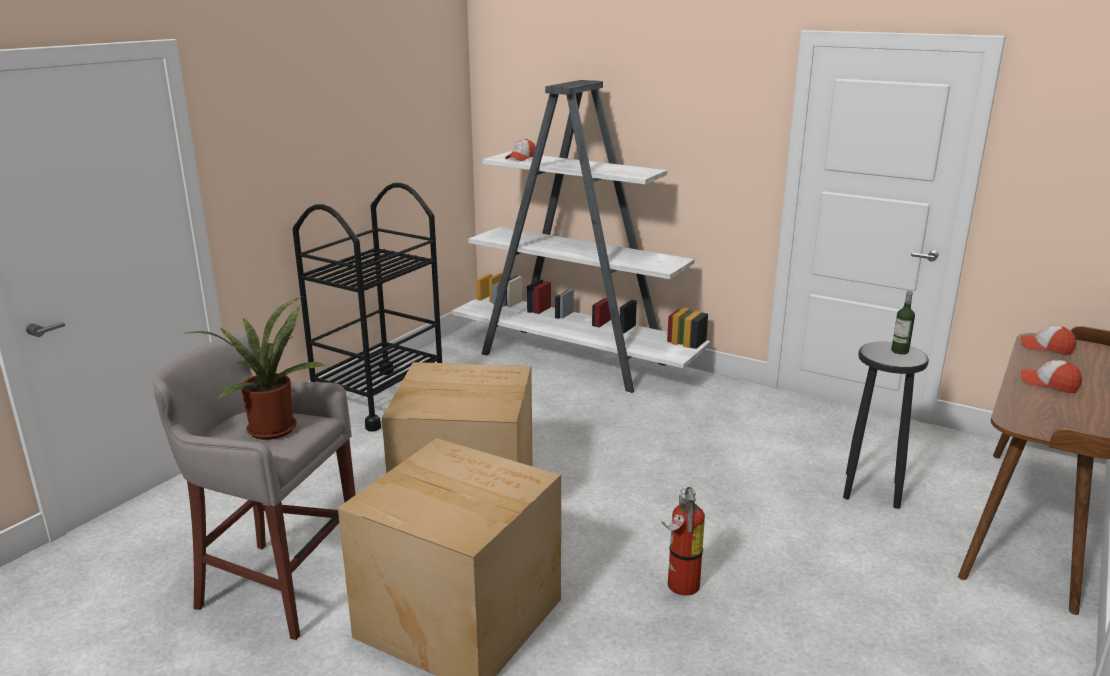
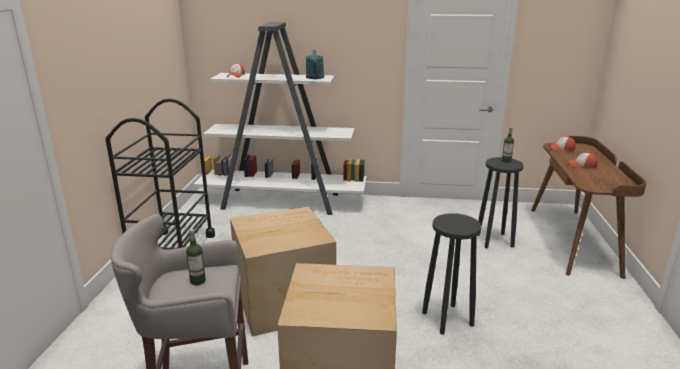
camera: 25 degrees left, 0 degrees up
(271, 427) = (198, 281): potted plant -> bottle
(629, 171) = (315, 78): none -> turquoise watering can
(680, 587) = (448, 319): fire extinguisher -> black stool

